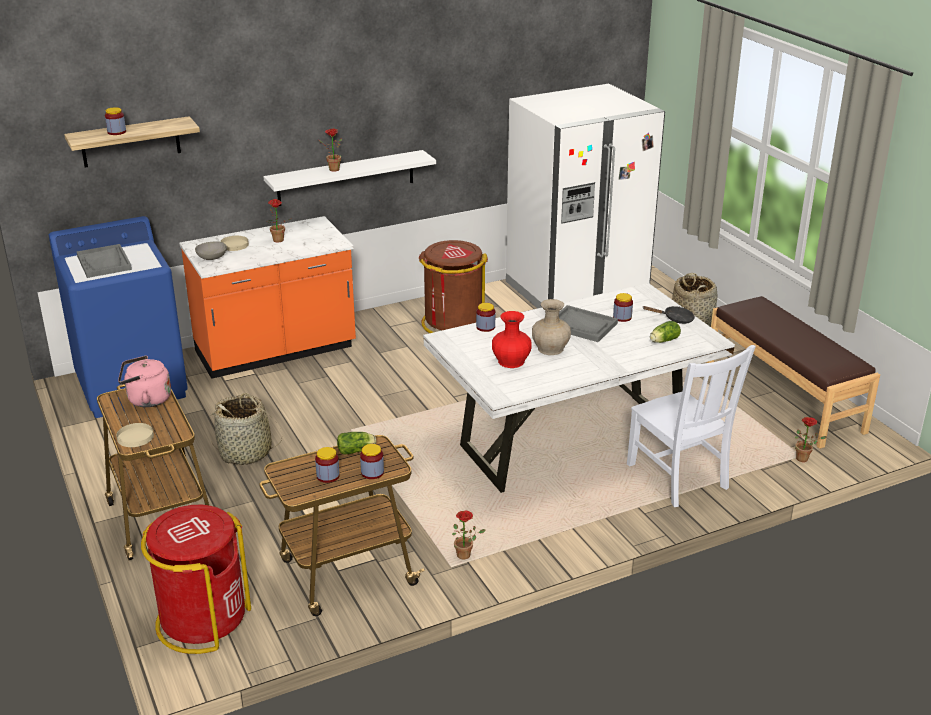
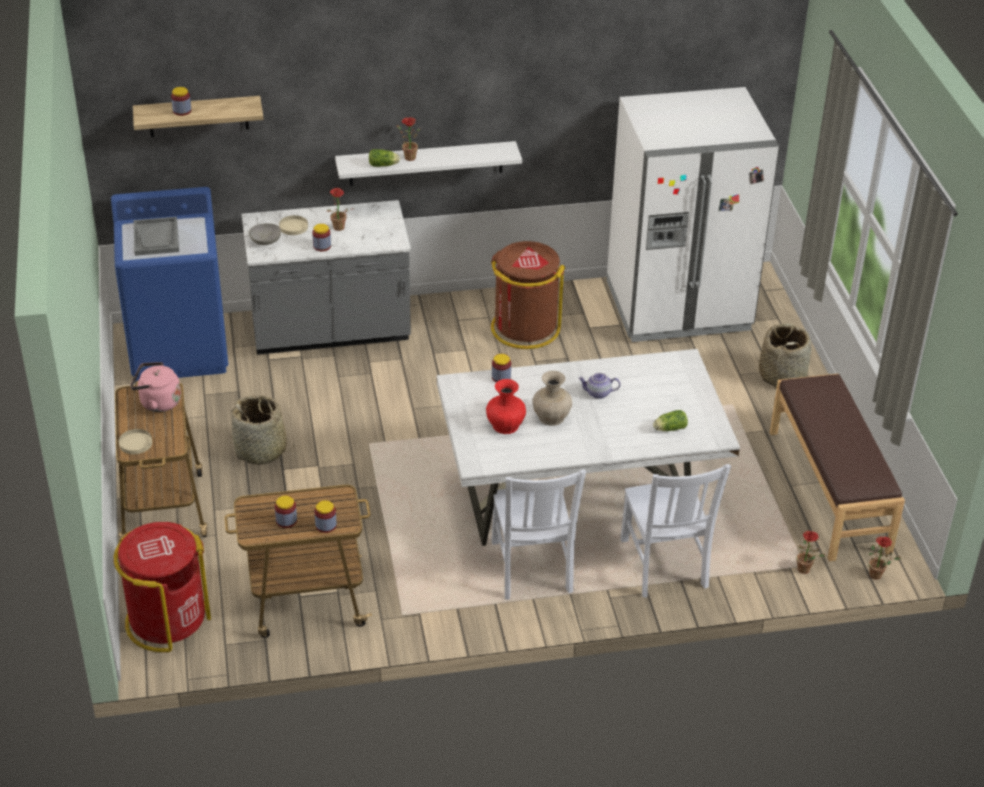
camera: 15 degrees right, 10 degrees up
(276, 352) = (330, 332): orange counter -> grey counter
(357, 450) = (322, 498): lettuce -> lettuce (384, 165)
(466, 555) = (420, 606): potted plant -> potted plant (878, 575)
(558, 504) = (532, 570): none -> white chair
(582, 325) = (598, 393): grey tray -> teapot
(622, 317) = (644, 390): jar -> jar (322, 246)
(675, 319) = (697, 403): black frying pan -> none

